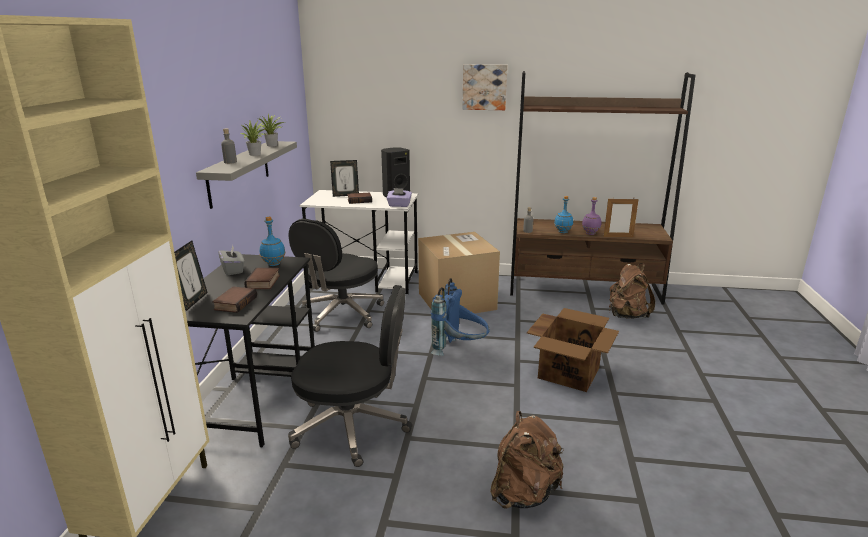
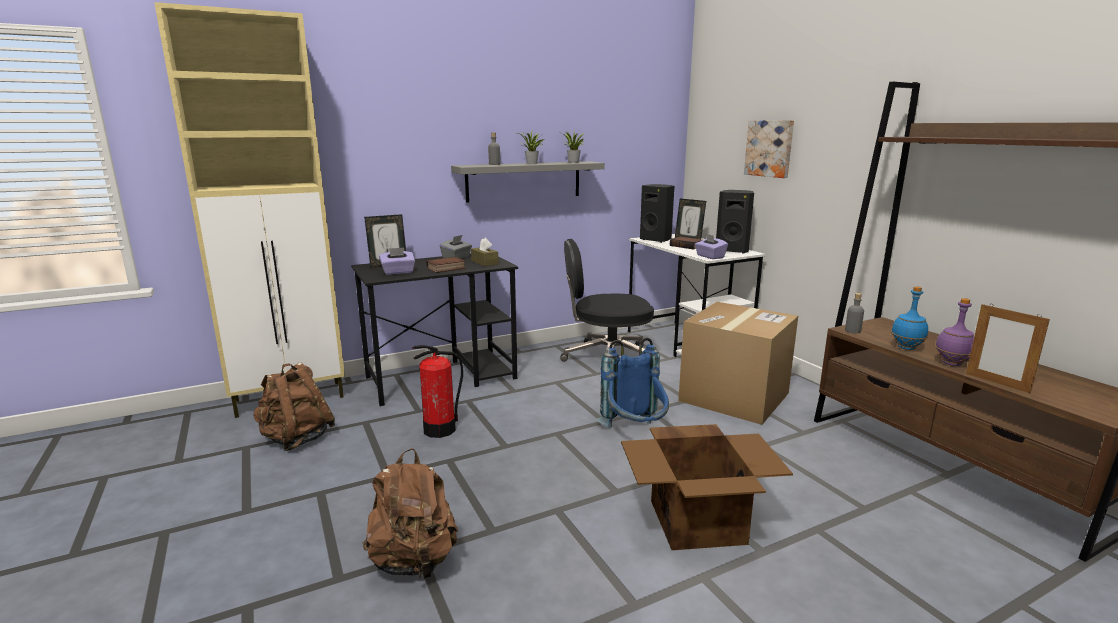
camera: 55 degrees right, 5 degrees down
(235, 303) = (398, 272): book -> purple tissue box
(273, 264) = (484, 262): blue bottle -> brown tissue box
(324, 201) = (656, 240): none -> black speaker
(353, 426) = (440, 429): black office chair -> fire extinguisher
(484, 87) = (863, 111): picture -> picture (770, 148)
(627, 315) = (953, 529): brown backpack -> brown backpack (296, 439)

